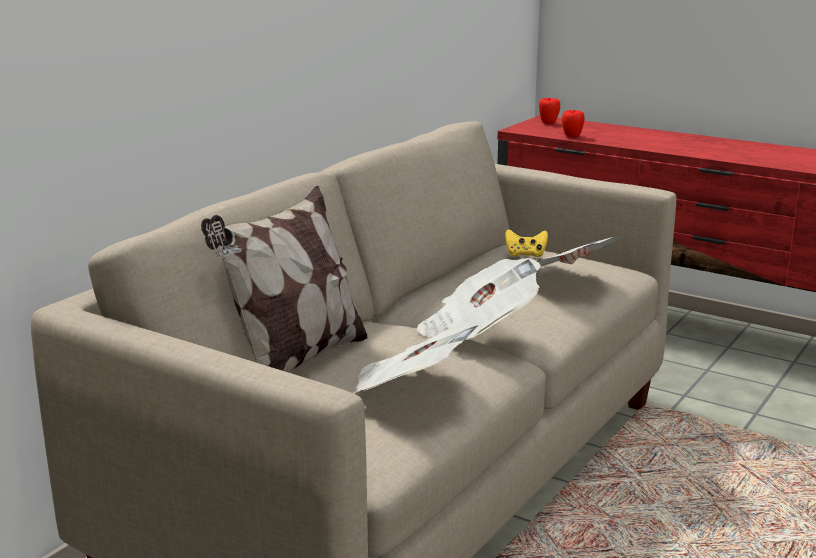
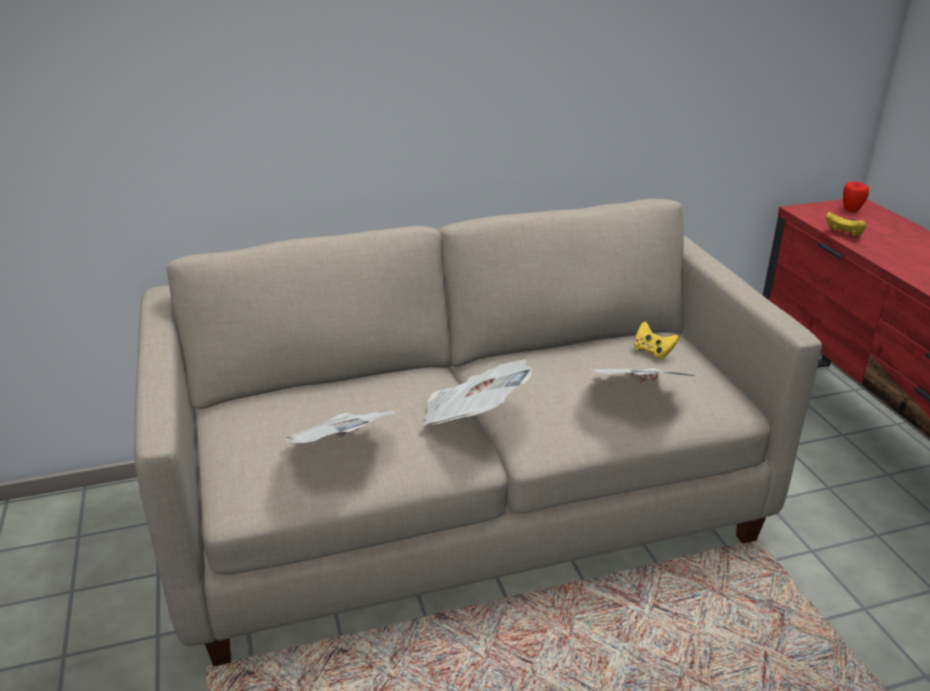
camera: 40 degrees right, 10 degrees up
(295, 362) = (319, 386): pillow -> none
(572, 136) = (843, 234): apple -> yellow game controller

